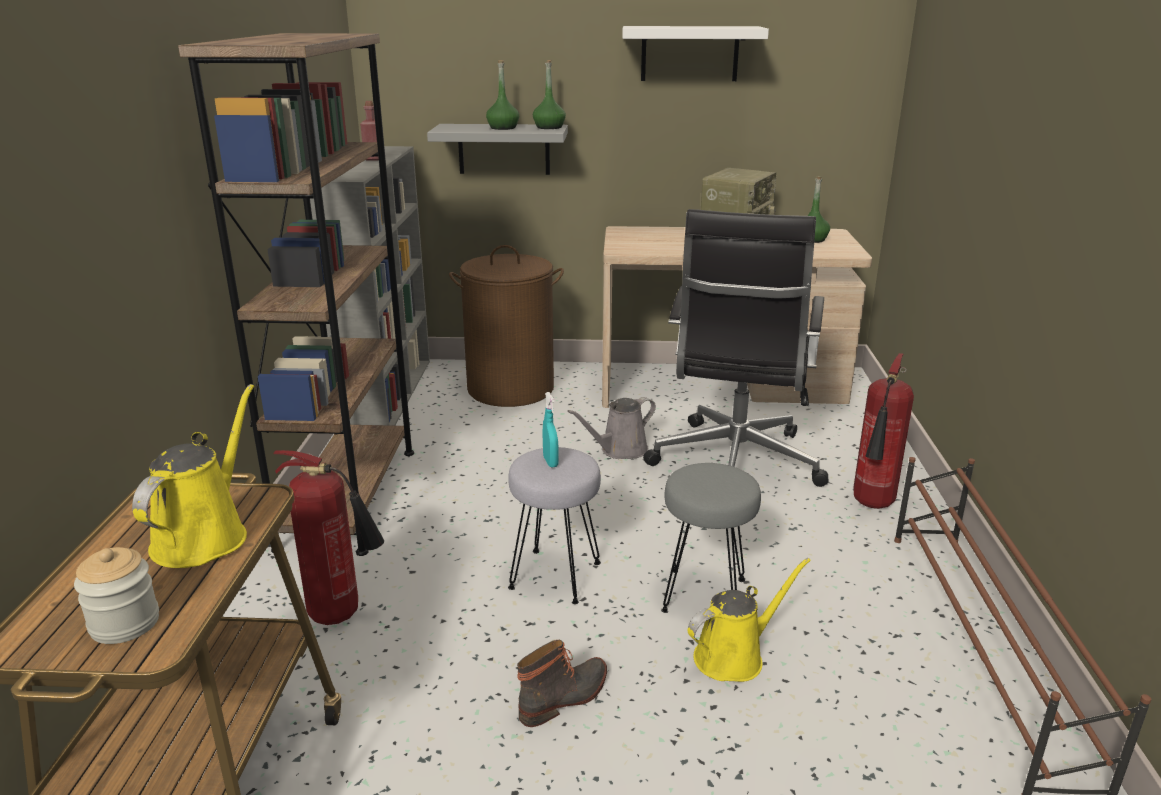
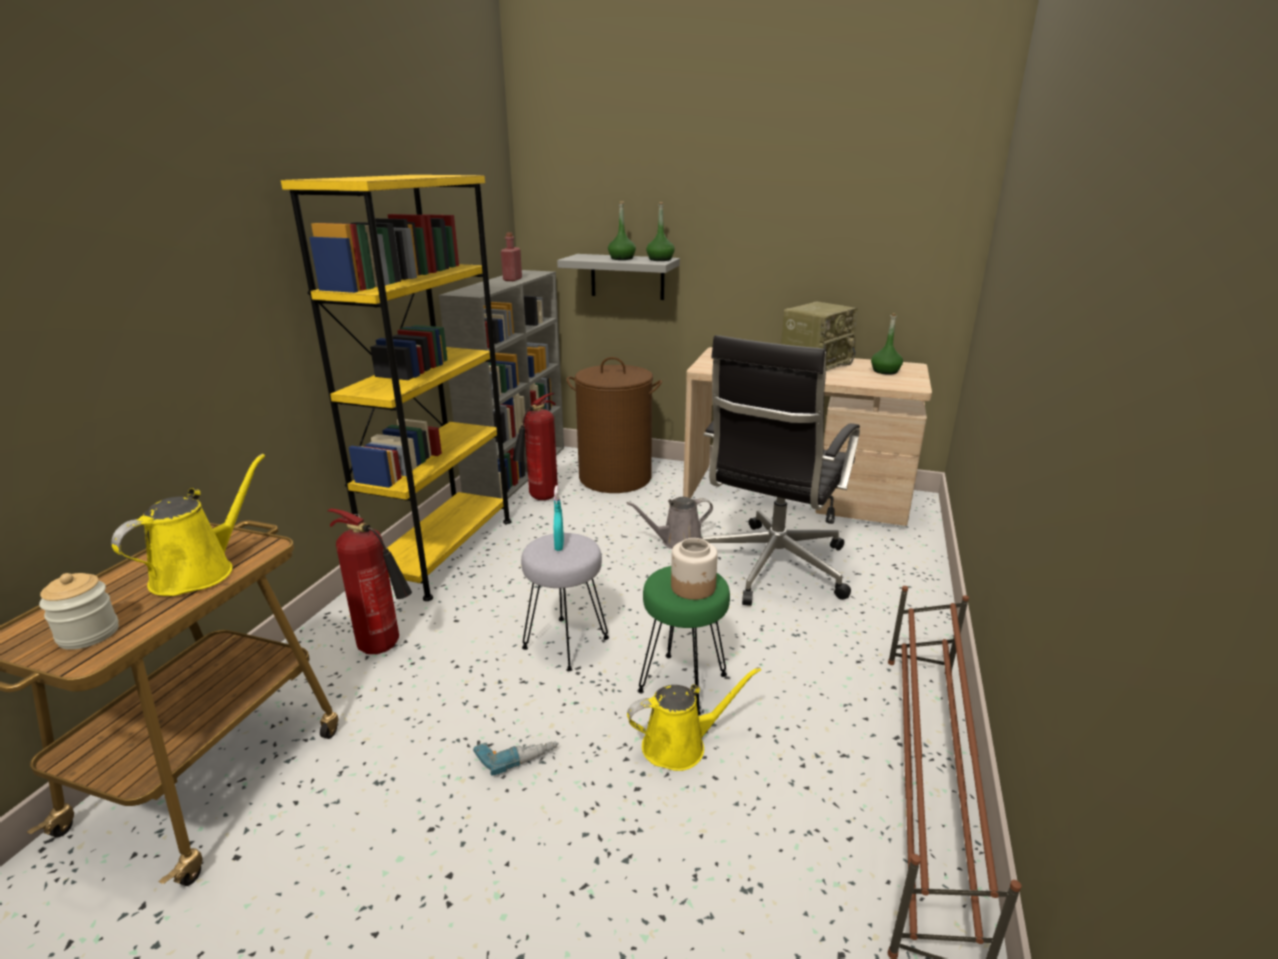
camera: 15 degrees right, 0 degrees up
(349, 497) = (443, 551): brown bookcase -> yellow bookcase
(565, 698) = (516, 753): boot -> power drill
(689, 53) = (787, 198): white shelf -> none
(705, 596) = (683, 684): grey stool -> green stool
(723, 484) = (693, 587): none -> jar
(872, 506) = (883, 625): fire extinguisher -> fire extinguisher (541, 499)

